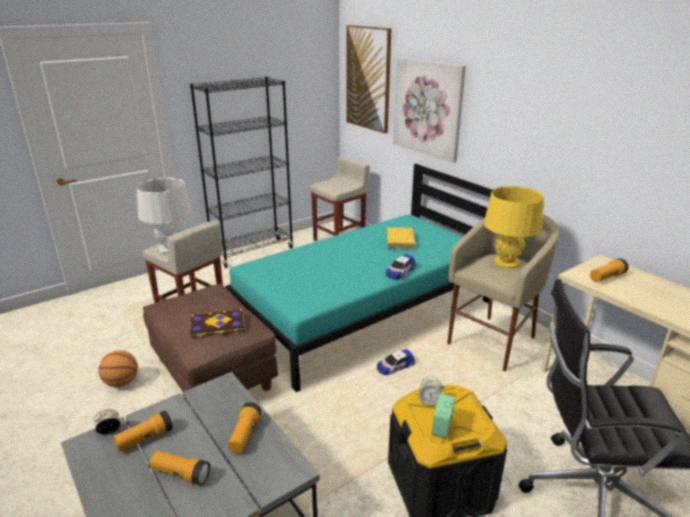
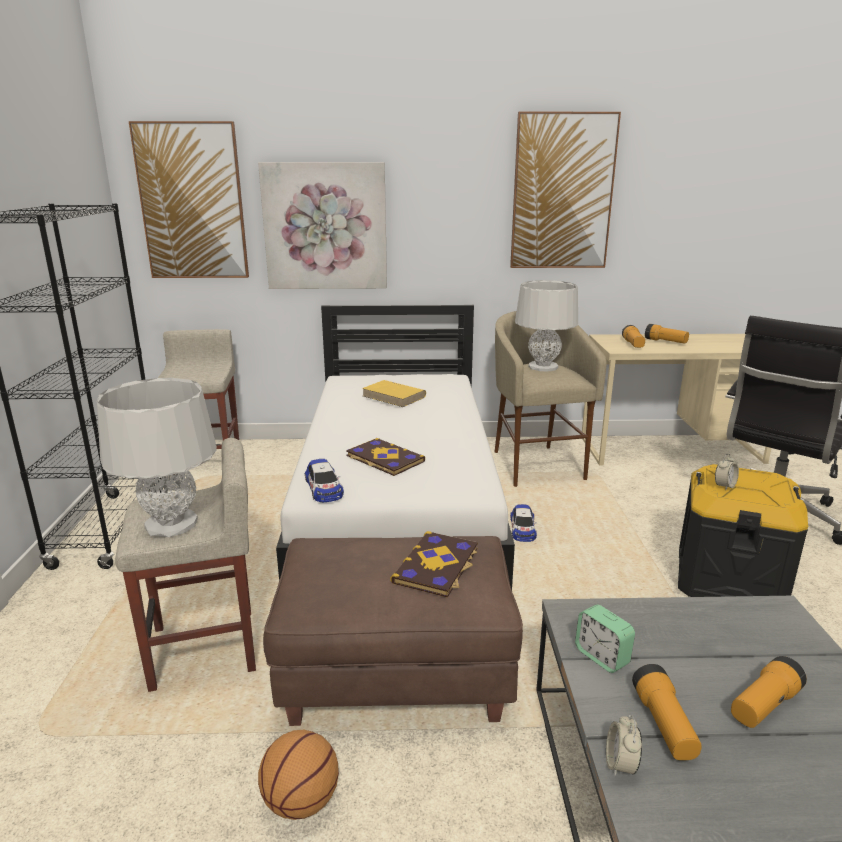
camera: 55 degrees left, 5 degrees down
(244, 435) = (698, 627): flashlight -> flashlight (665, 342)
(310, 269) = (384, 459): none -> book
(365, 313) = (399, 507): turquoise bed -> white bed
(400, 271) = (463, 418): toy car -> toy car (324, 488)
(442, 427) = (769, 493): alarm clock -> alarm clock (602, 656)
(506, 262) = (543, 367): yellow table lamp -> grey table lamp
(595, 112) = (562, 192): none -> picture

